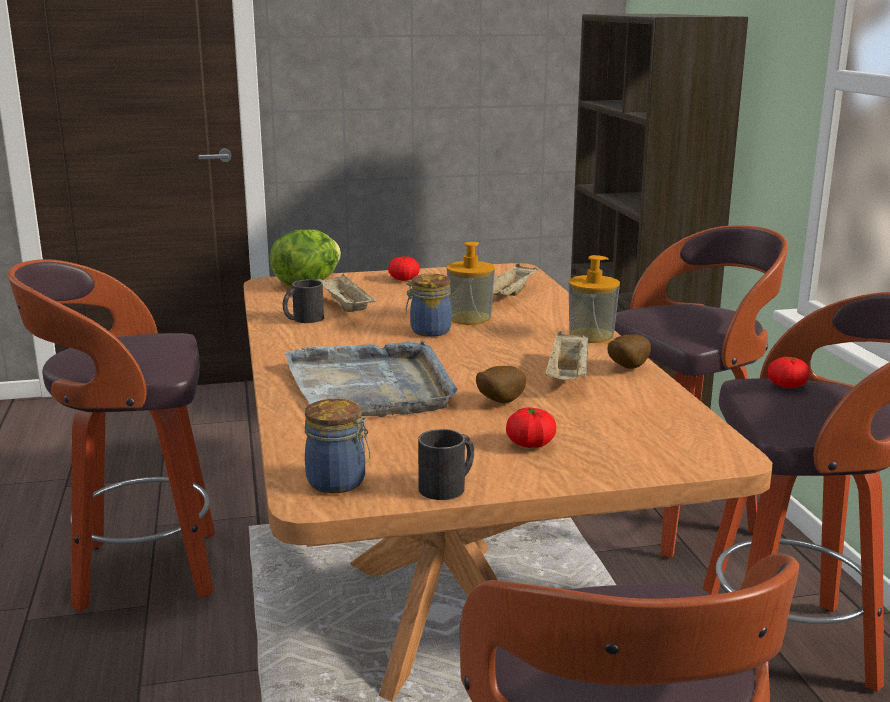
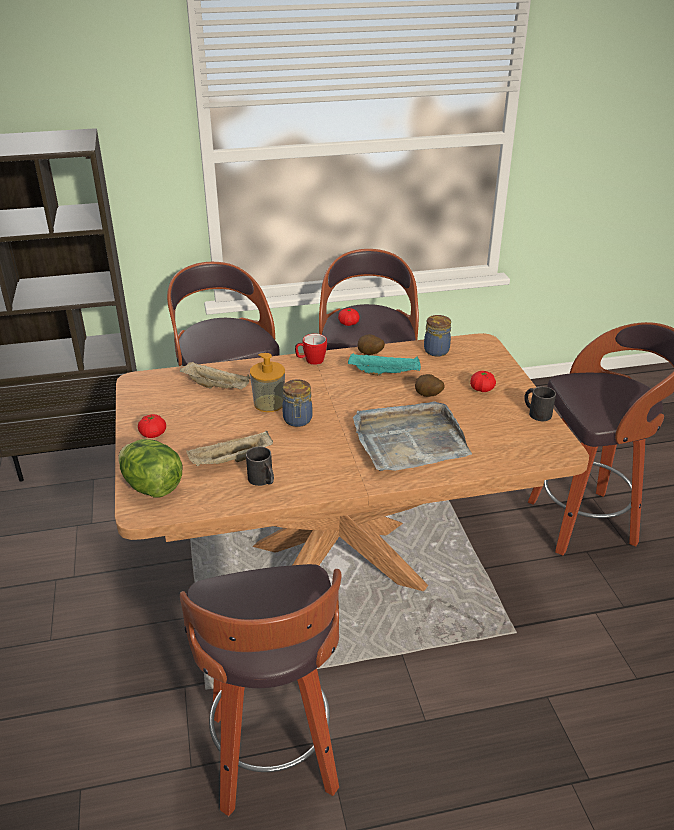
camera: 90 degrees left, 15 degrees up
(339, 482) = (544, 445): jar -> jar (436, 350)
(568, 377) = (385, 373): beige tray -> turquoise tray
(591, 335) = (311, 361): soap dispenser -> mug

